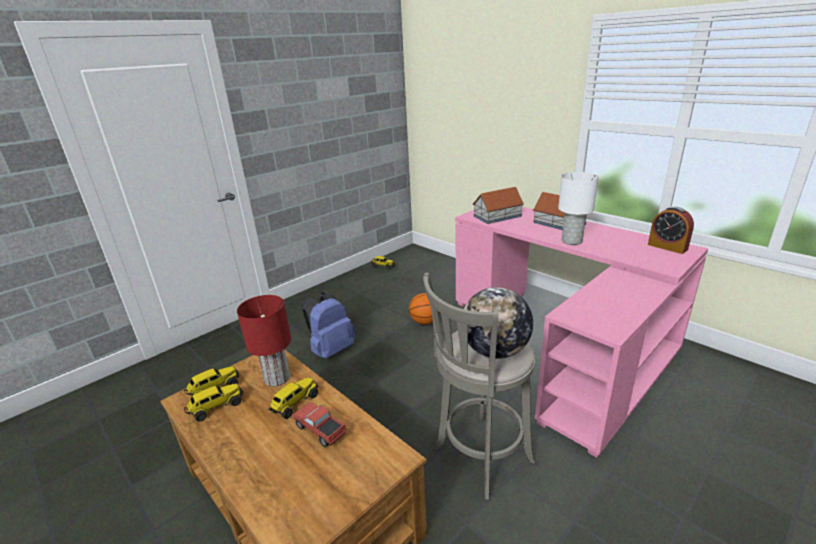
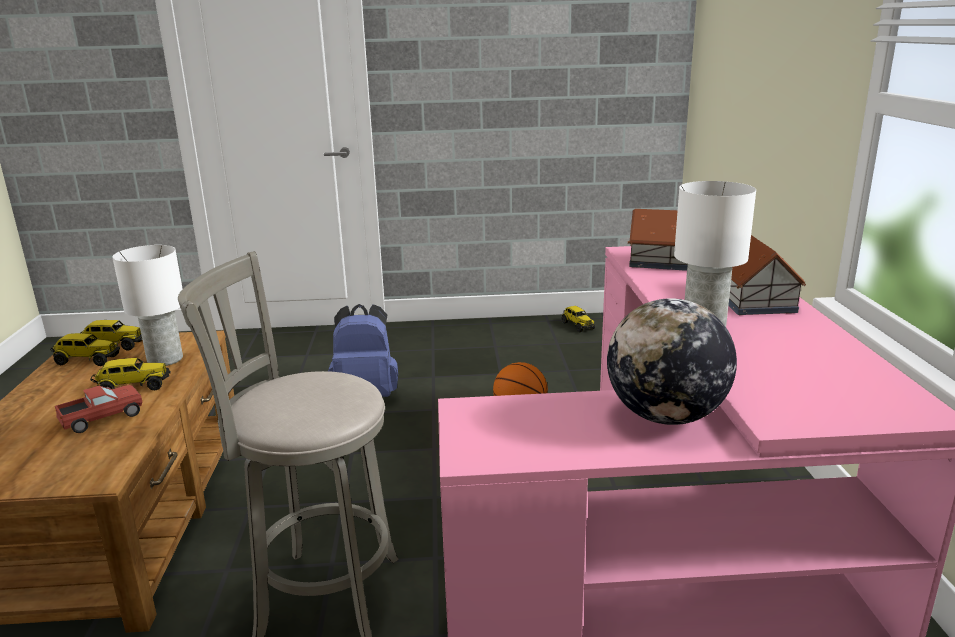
camera: 40 degrees right, 5 degrees down
(276, 378) = (165, 359): red table lamp -> white table lamp
(320, 431) = (102, 419): toy truck -> toy truck turned 60 degrees clockwise
(495, 351) = (295, 405): globe -> globe (666, 416)
(667, 247) = (876, 393): alarm clock -> none

